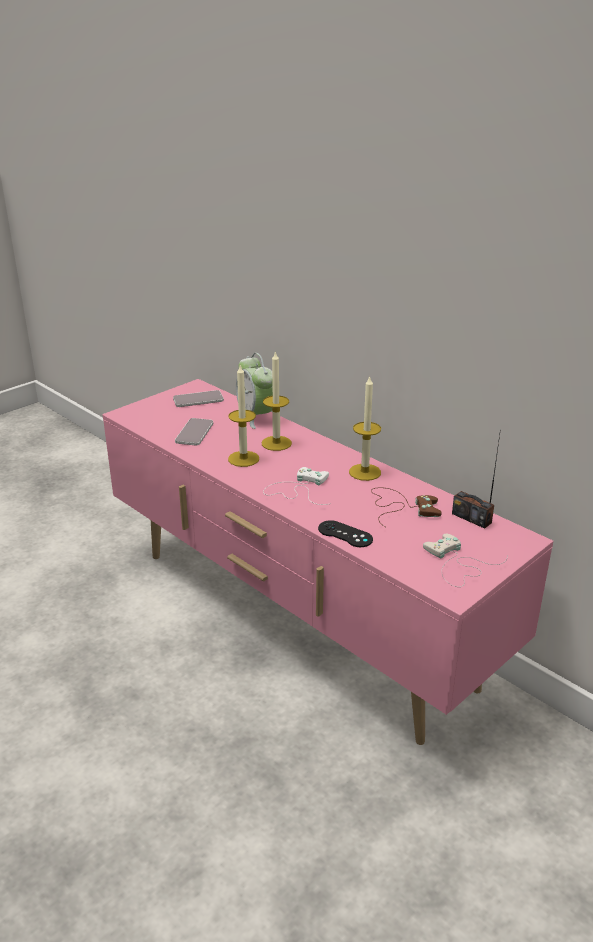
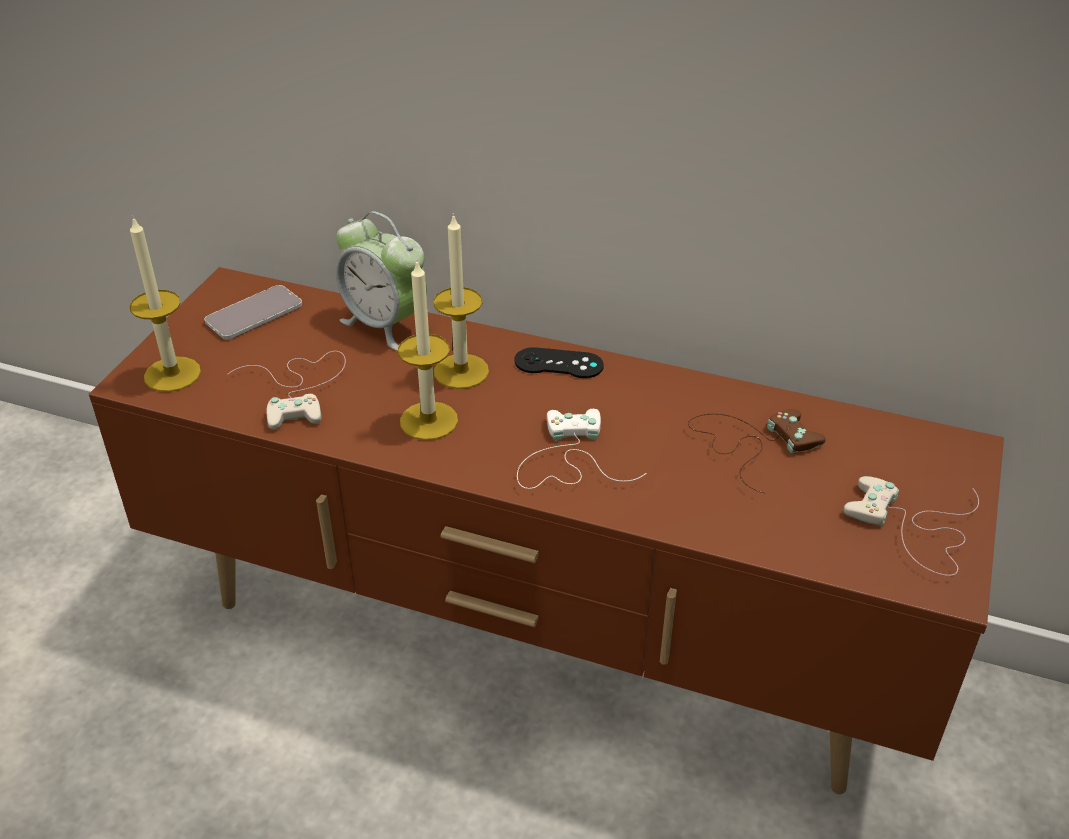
camera: 25 degrees left, 10 degrees up
(194, 433) = (300, 389): phone -> white game controller
(298, 620) = (537, 642): pink tv stand -> brown tv stand
(345, 534) = (709, 527): black game controller -> black game controller (558, 363)
(365, 472) = (647, 390): candle -> candle (172, 374)
(471, 518) = (867, 432): radio -> none

